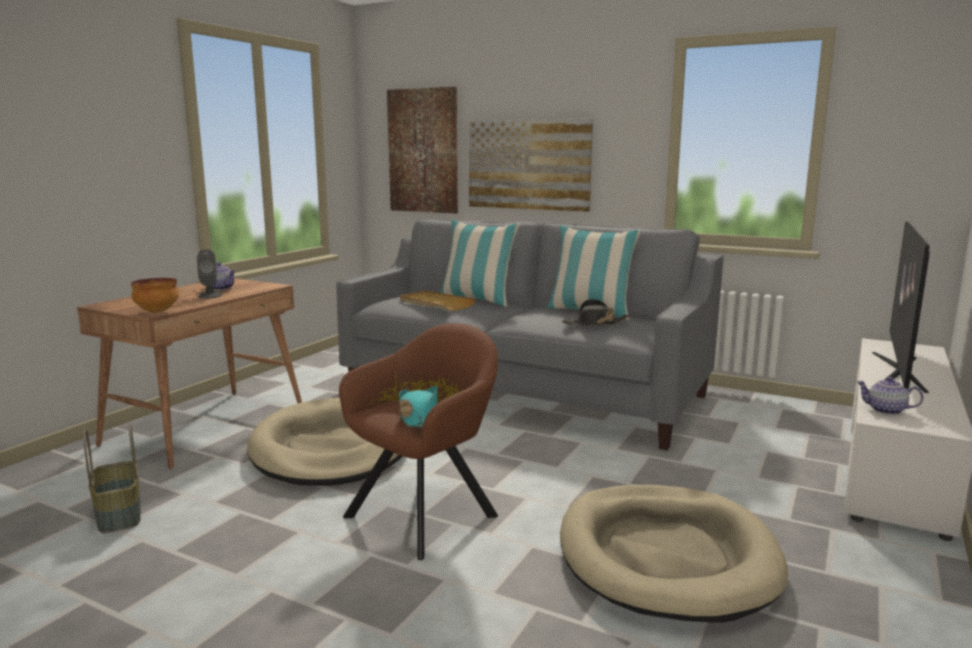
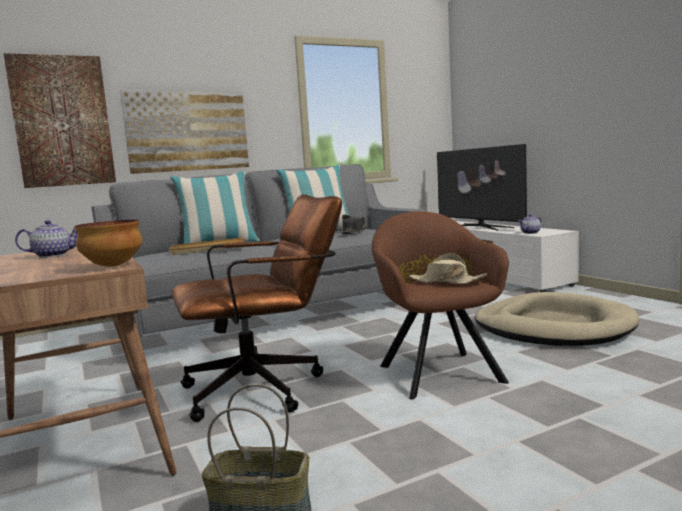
camera: 55 degrees left, 5 degrees down
(210, 295) = (79, 257): grey speaker -> none
(331, 449) = (265, 388): beige dog bed -> brown office chair
(419, 417) = (446, 281): turquoise hat -> beige hat

